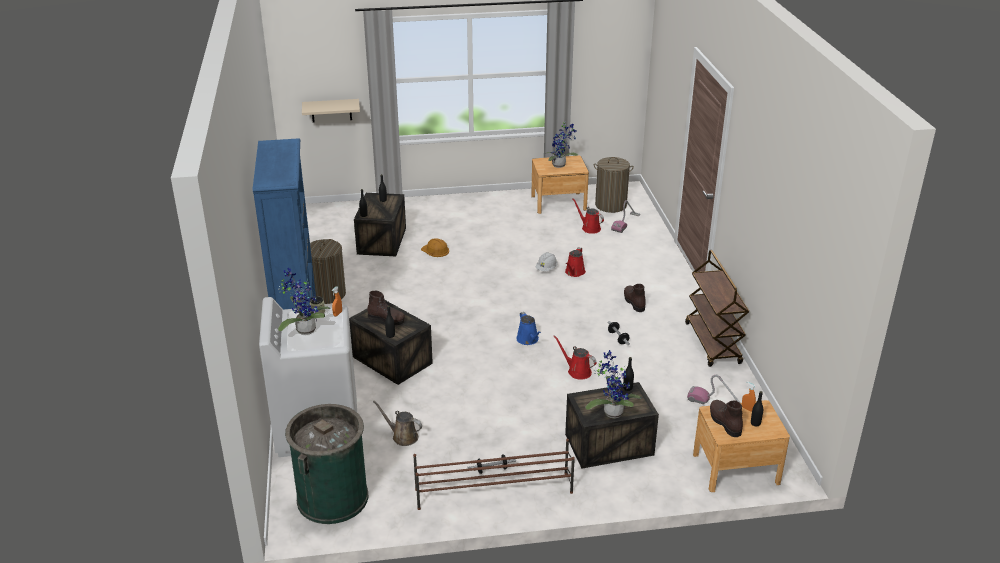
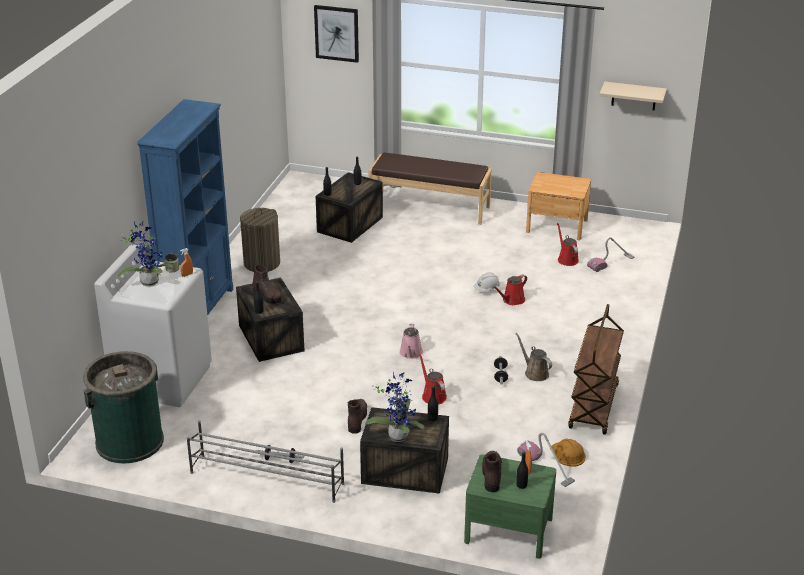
camera: 25 degrees right, 0 degrees up
(326, 62) = (336, 33): none -> picture
(331, 110) = (338, 82): beige shelf -> beige shelf (634, 96)
(402, 436) = (227, 408): brown watering can -> brown watering can (535, 373)
(435, 250) = (393, 245): orange hard hat -> orange hard hat (567, 454)
(440, 210) = (429, 207): none -> brown bench
(493, 490) = (266, 478): brown shoe rack -> grey shoe rack
(528, 340) = (411, 353): blue watering can -> pink watering can
(560, 165) = (560, 185): potted plant -> none
(611, 205) = (610, 241): laundry basket -> none
(634, 302) = (547, 345): brown boot -> brown boot (357, 420)
(736, 468) = (508, 530): brown nightstand -> green nightstand

